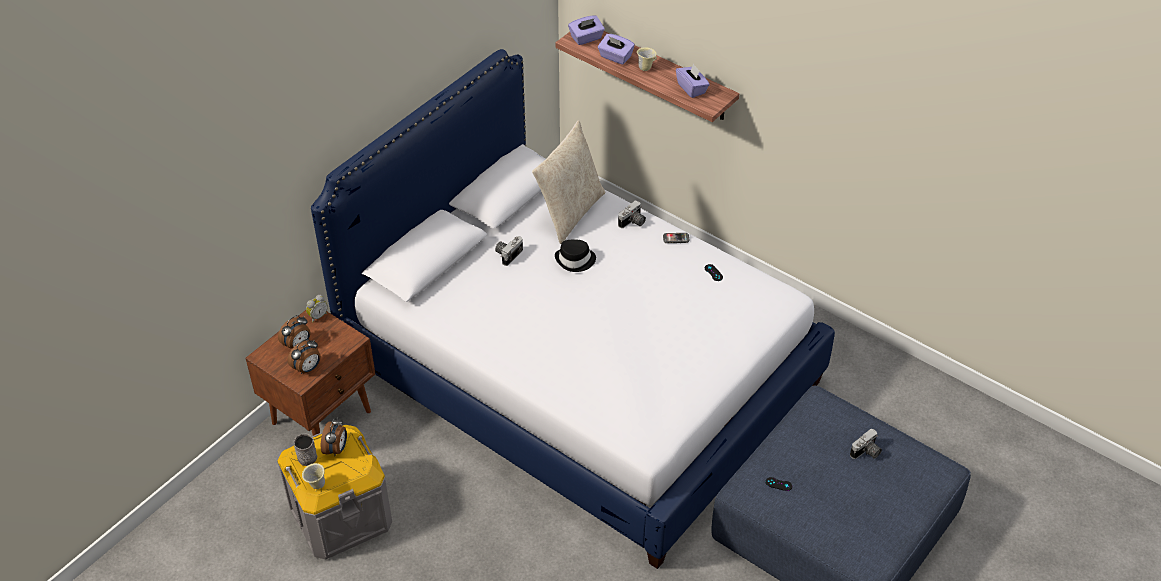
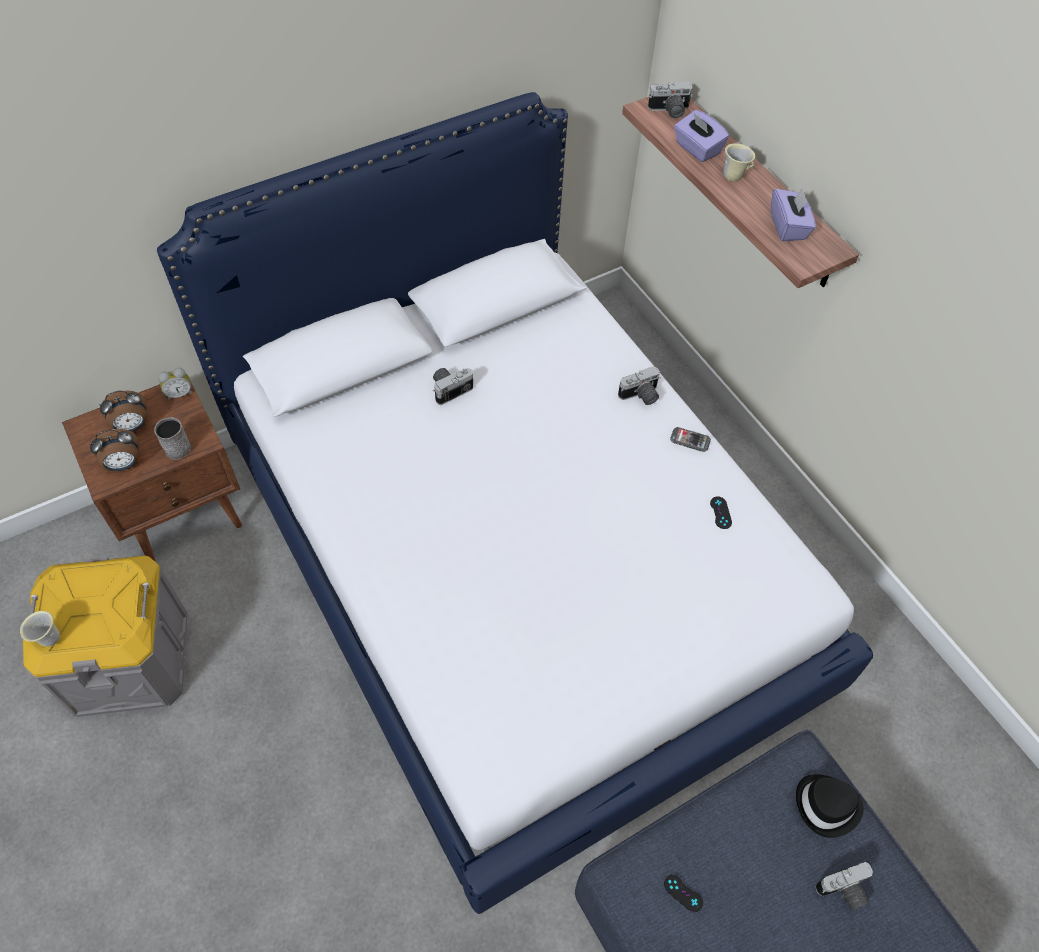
camera: 20 degrees right, 10 degrees up
(306, 455) = (63, 587): grey mug -> grey mug (178, 445)
(336, 449) = (105, 592): alarm clock -> none
(570, 212) = (562, 354): beige pillow -> none
(575, 260) = (535, 427): black hat -> black hat (827, 806)
(586, 38) = (669, 111): purple tissue box -> camera

